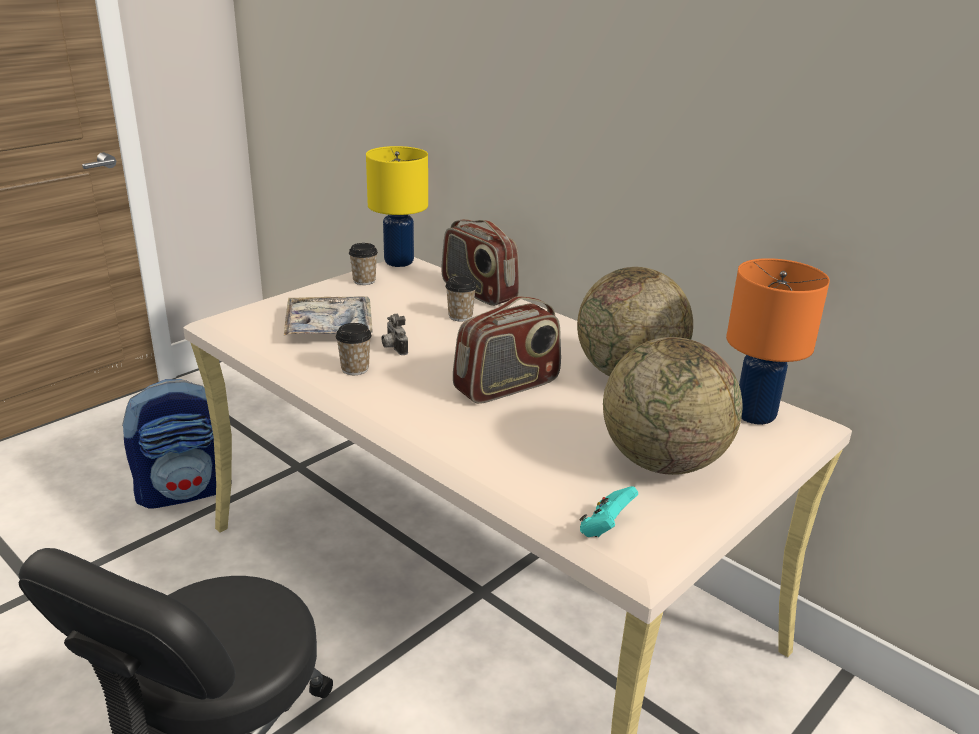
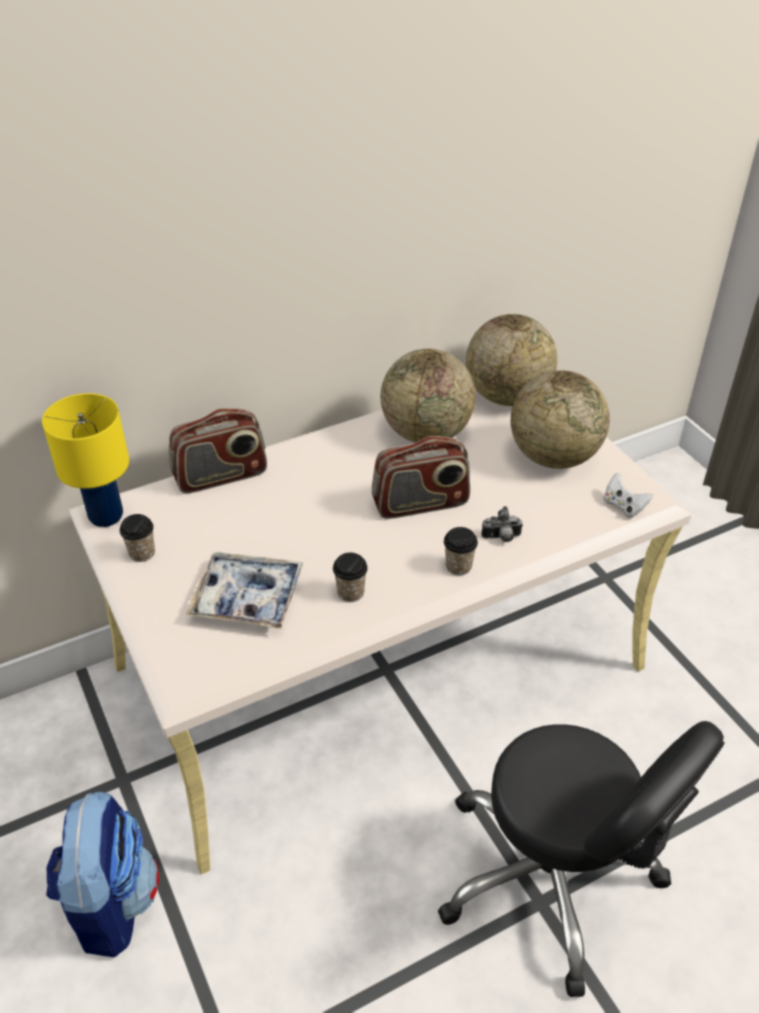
camera: 70 degrees left, 15 degrees up
(393, 348) = (319, 559): camera -> camera (501, 538)
(460, 316) = (271, 501): cup -> cup (458, 566)
(507, 386) = (420, 504): radio -> radio turned 90 degrees clockwise
(605, 528) = (623, 506): turquoise game controller -> white game controller
(752, 416) = (507, 396): orange table lamp -> globe

